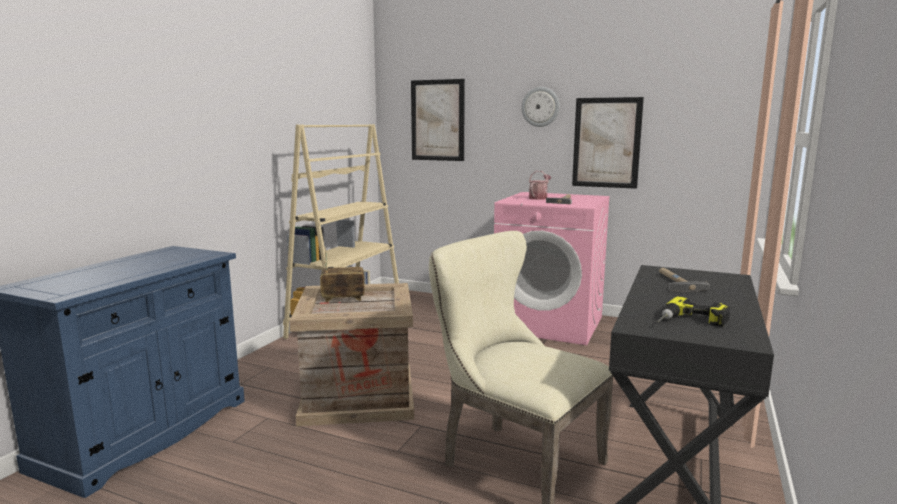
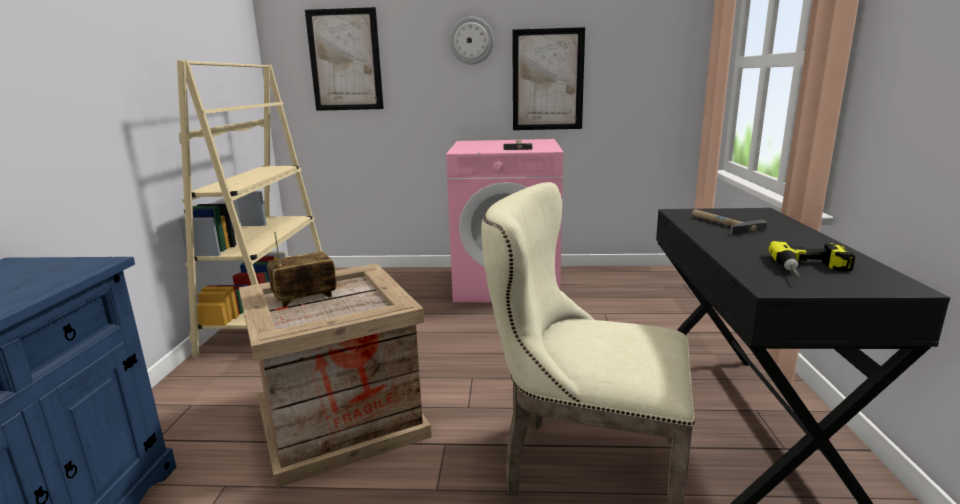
camera: 20 degrees left, 5 degrees up
(539, 198) = (487, 145): watering can -> none

